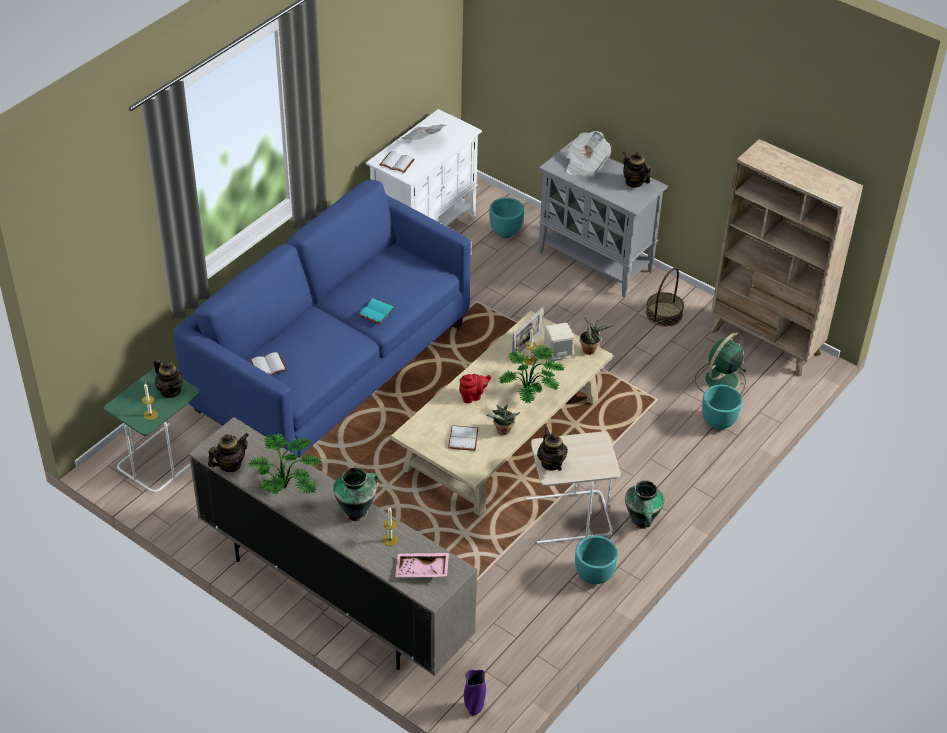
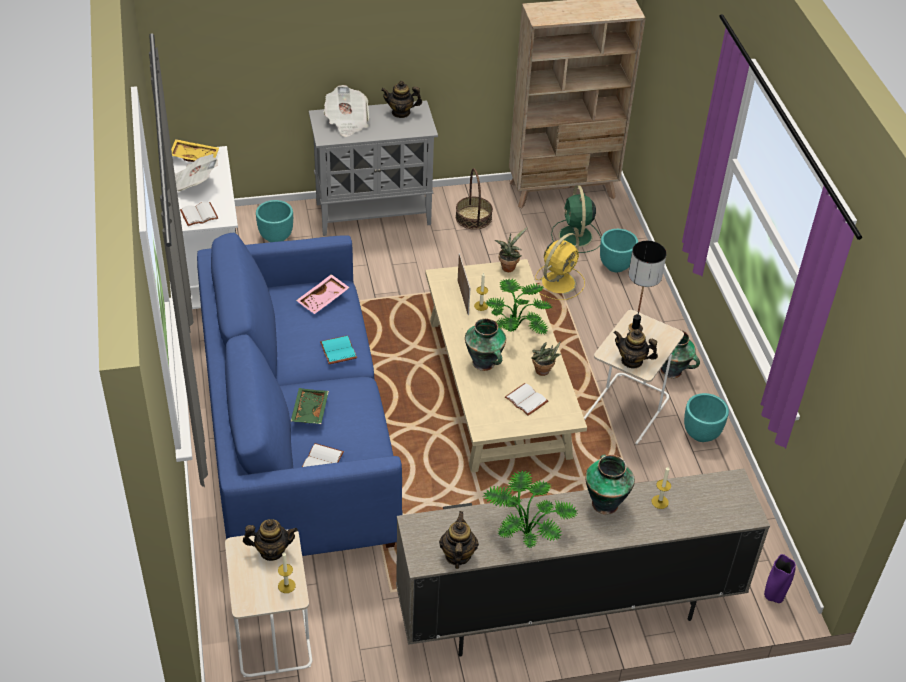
camera: 50 degrees left, 0 degrees up
(162, 458) = (271, 632): green side table -> beige side table
(305, 332) = (309, 411): none -> green tray
(422, 571) = (715, 504): pink tray -> pink tray (323, 299)
(451, 124) = (195, 156): none -> yellow tray
(473, 396) = (484, 363): red teapot -> vase
(558, 353) = (491, 286): beige speaker -> none
(589, 446) = (635, 328): none -> table lamp
(656, 401) = (559, 282): none -> yellow fan

